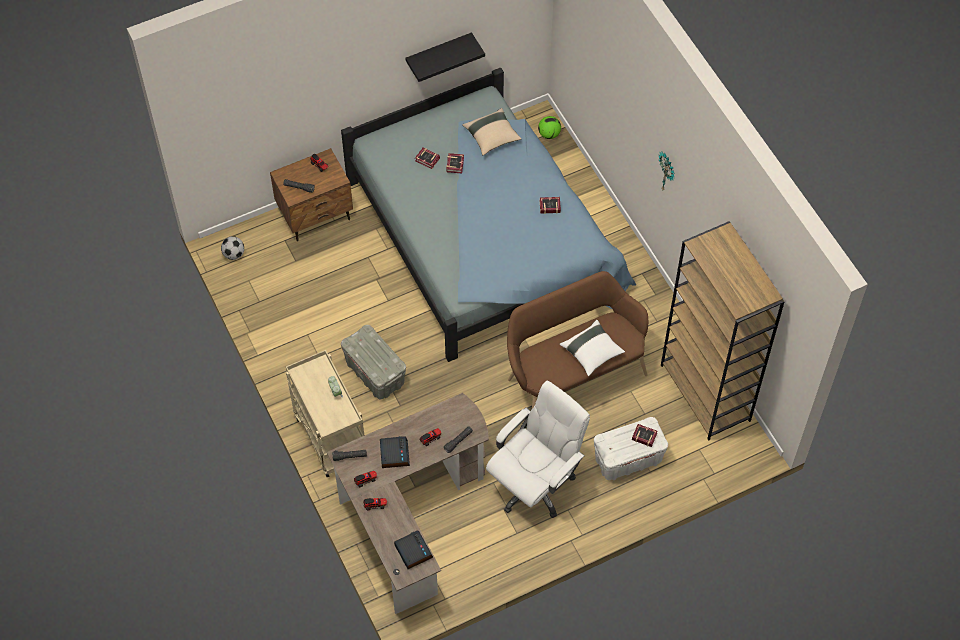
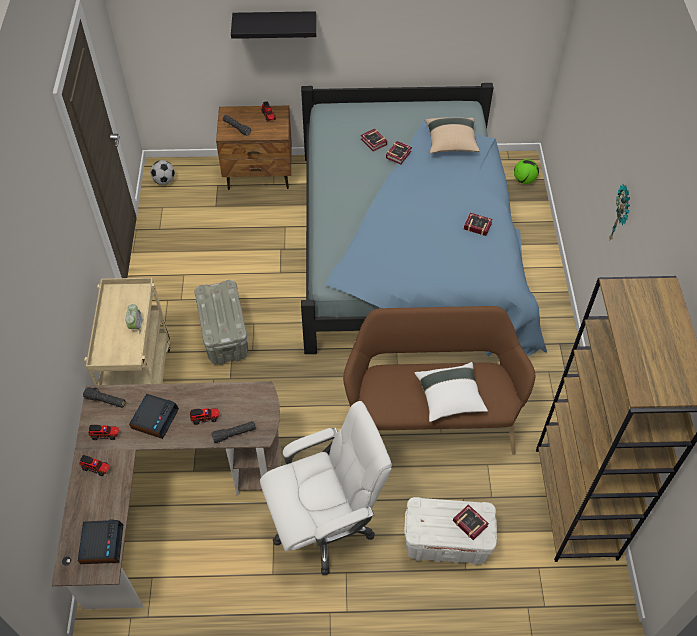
camera: 25 degrees right, 5 degrees down
(438, 53) = (424, 31): black shelf -> black shelf (275, 24)

